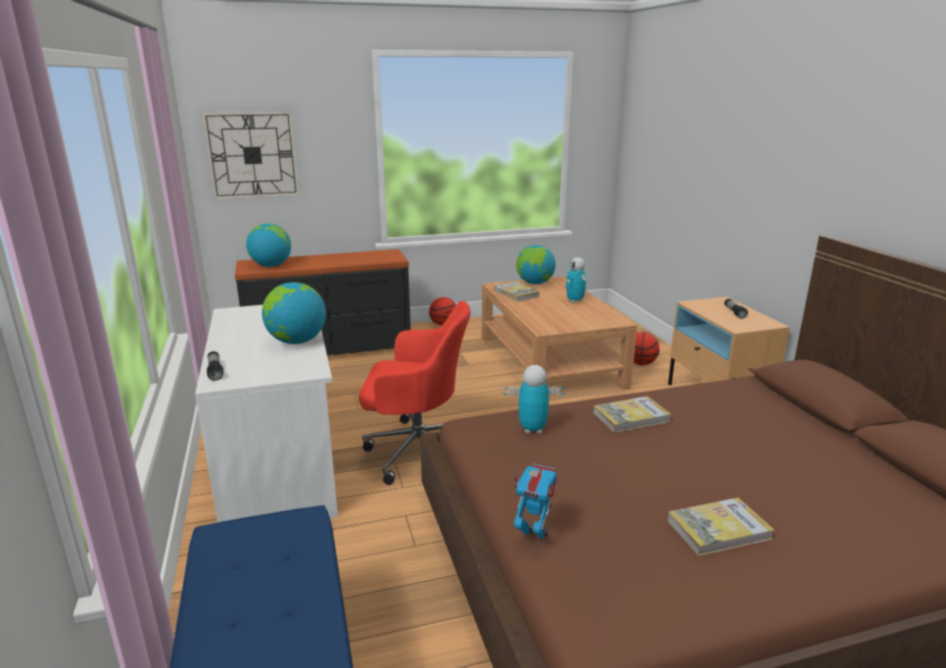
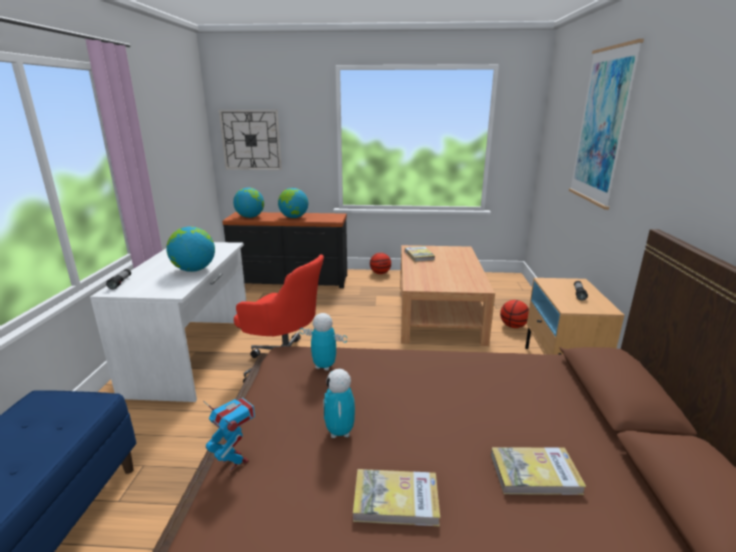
camera: 20 degrees right, 0 degrees up
(534, 283) = (441, 249): globe -> globe (294, 217)
(575, 301) = (460, 267): toy robot -> toy robot (340, 432)
(631, 417) = (416, 372): book -> book (535, 473)
(726, 129) = (602, 127): none -> picture

